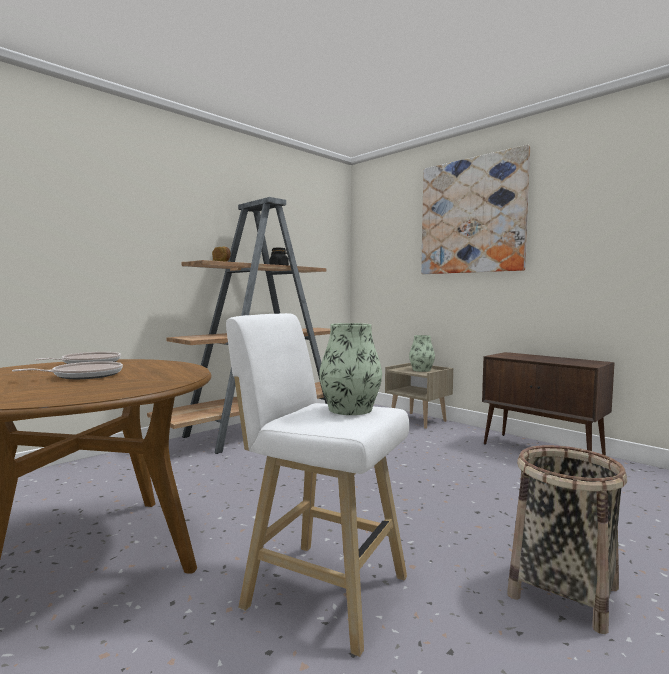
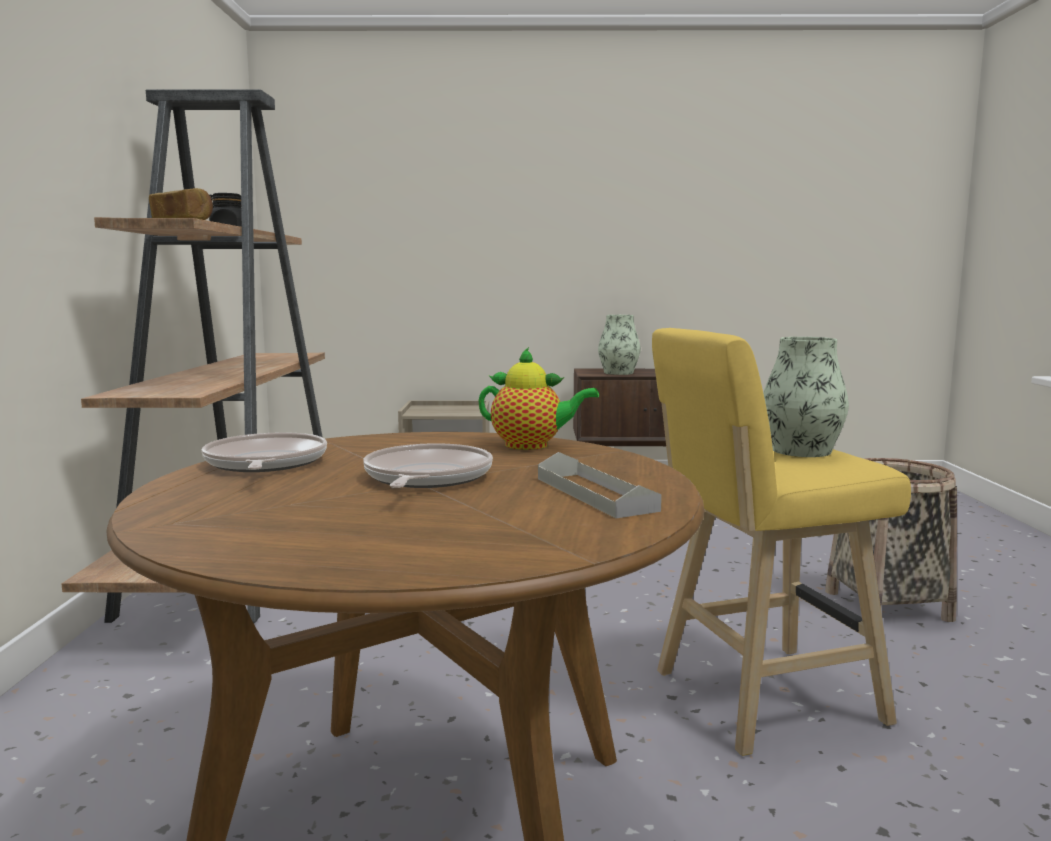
camera: 45 degrees left, 5 degrees up
(77, 391) = (594, 494): none -> grey tray
(179, 373) = (532, 446): none -> teapot
(320, 589) = (758, 698): white stool -> yellow stool
(421, 370) = (450, 409): vase -> vase (618, 373)
(471, 216) = (510, 165): picture -> none

